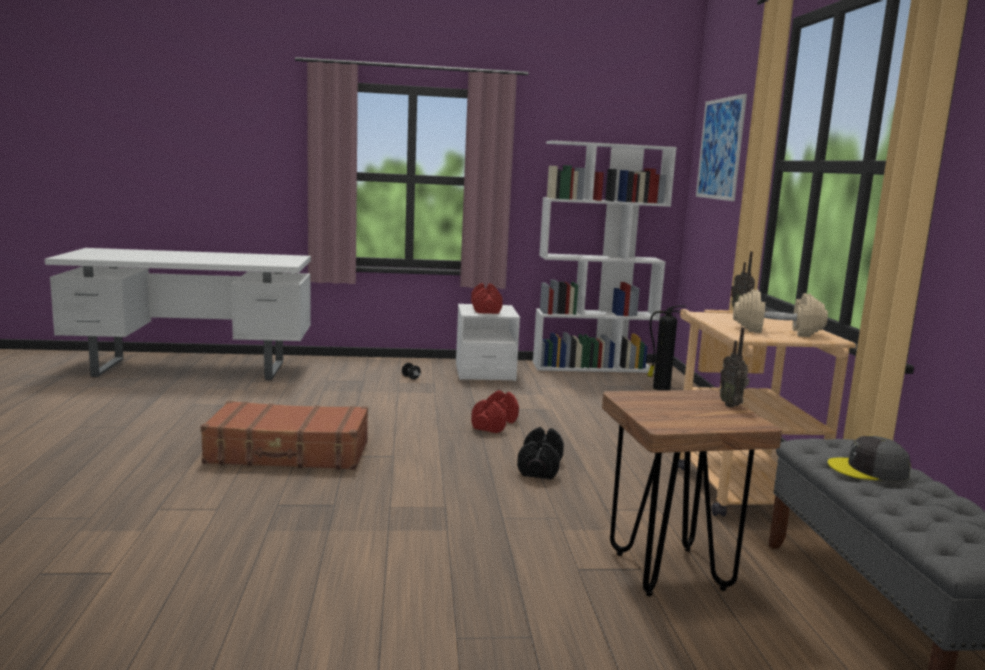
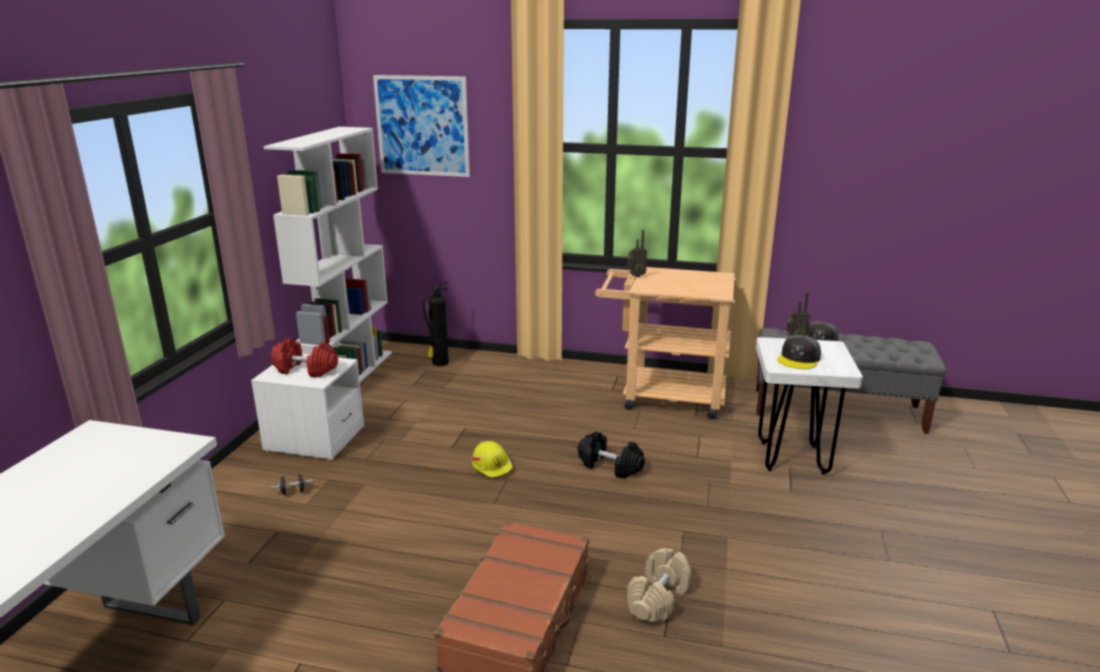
camera: 70 degrees left, 10 degrees up
(495, 425) = (493, 467): red dumbbell -> yellow hard hat
(667, 405) = (799, 359): none -> grey cap
(669, 571) = (792, 458): brown stool -> white stool
(777, 331) = (703, 282): beige dumbbell -> beige dumbbell (658, 598)

